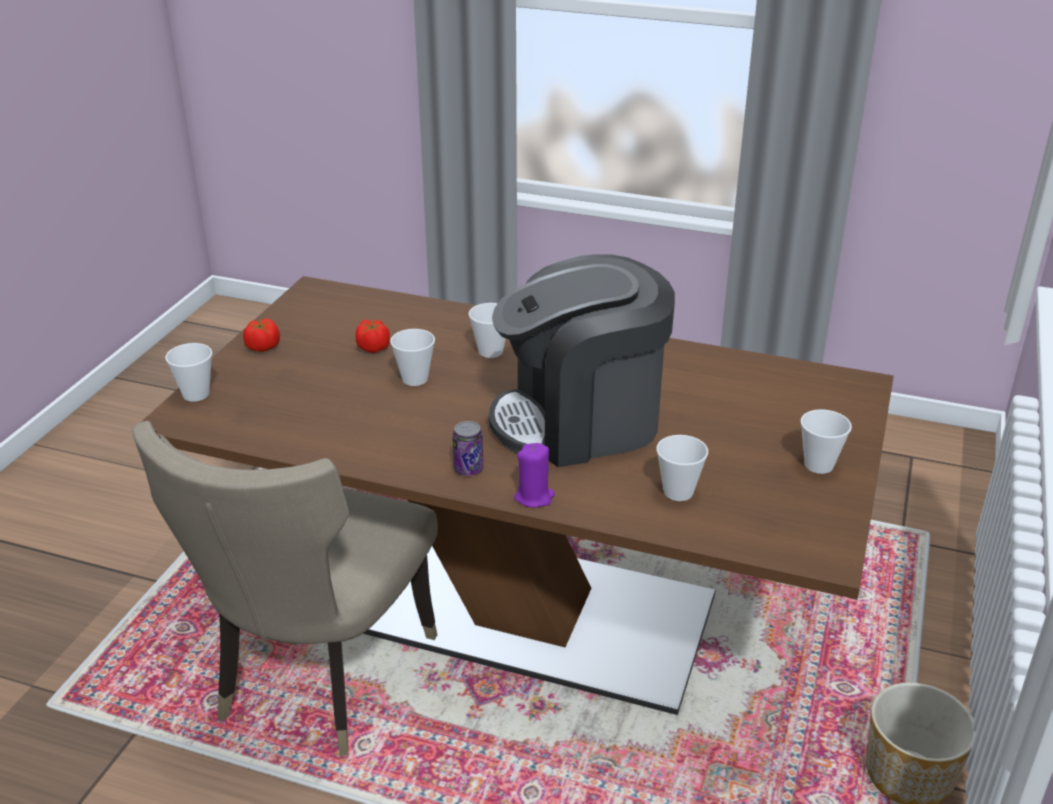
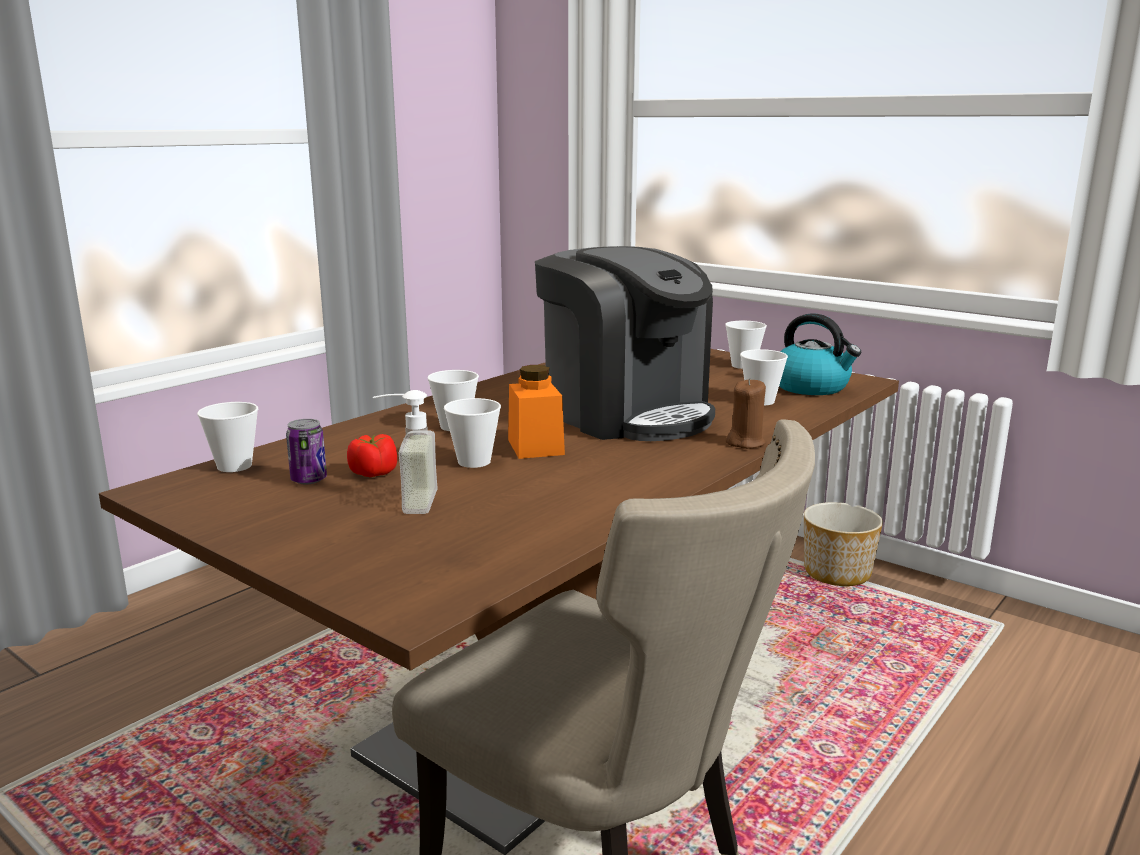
camera: 70 degrees left, 15 degrees down
(196, 394) = (357, 589): cup -> cup (234, 466)
(262, 347) = (276, 533): tomato -> none
(326, 374) = (406, 502): none -> soap dispenser
(462, 396) = (535, 447): none -> orange jar
(468, 469) = (681, 460): can -> can (309, 480)
(534, 497) = (745, 442): purple candle -> brown candle
(580, 421) = (626, 413): coffee machine -> coffee machine turned 45 degrees counterclockwise
(764, 521) = (811, 387): none -> kettle

